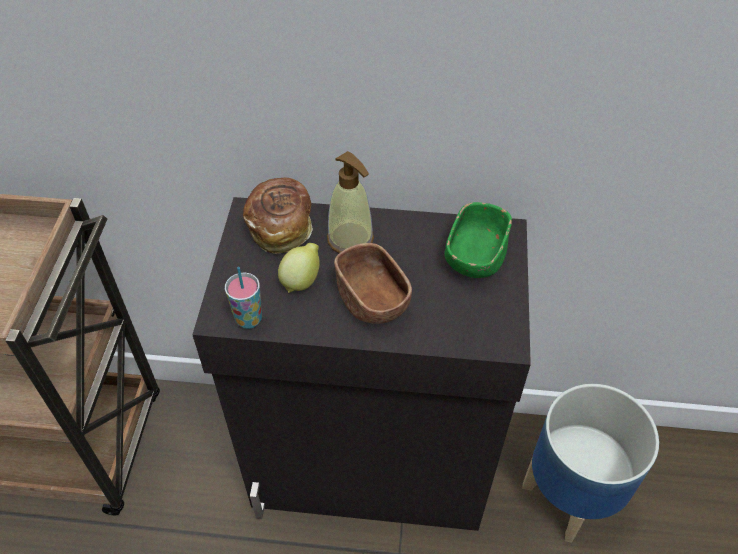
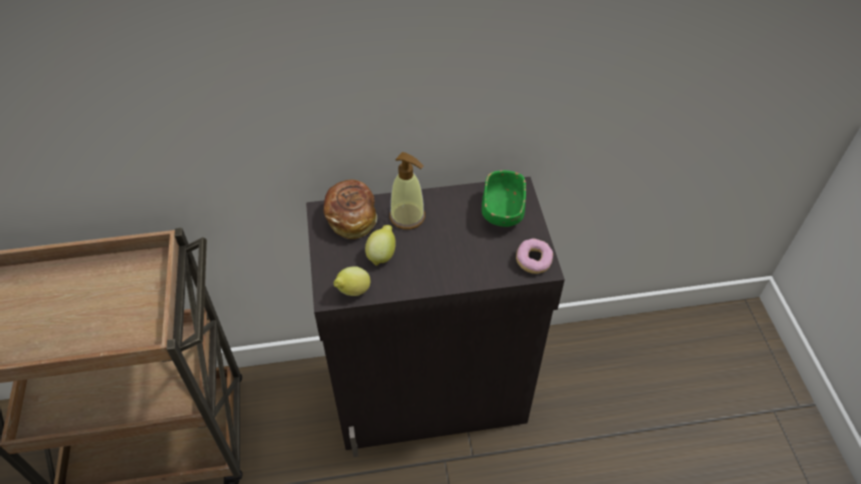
camera: 15 degrees left, 0 degrees up
(249, 319) = (353, 291): cup -> lemon
(372, 300) = (439, 258): brown bowl -> none
(495, 331) = (533, 261): none -> donut
(569, 496) = (587, 381): planter -> none

